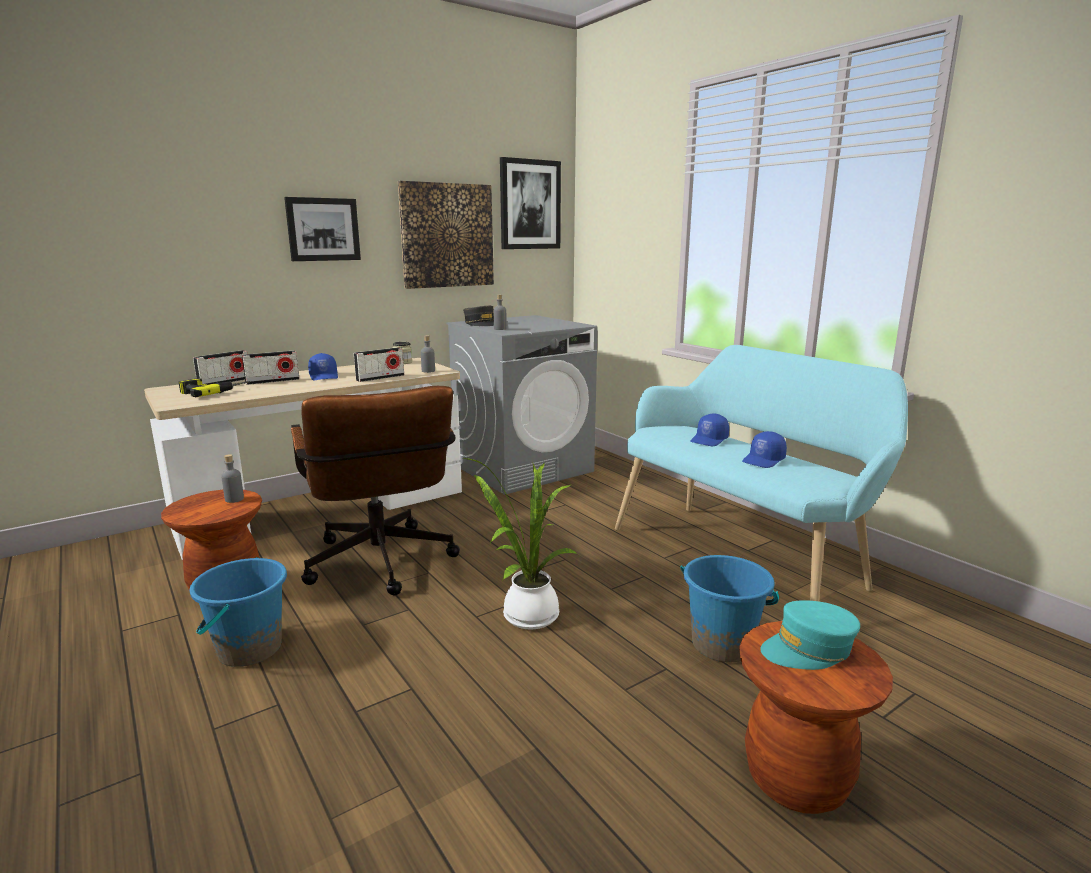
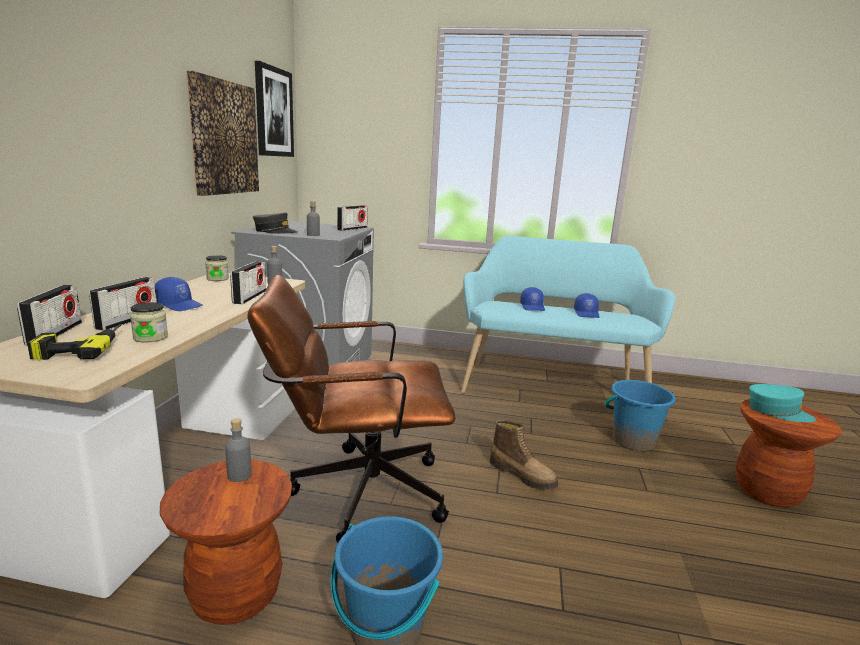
camera: 45 degrees left, 0 degrees up
(253, 392) = (150, 337): none -> jar
(323, 229) = (124, 120): picture -> none
(382, 567) = (355, 491): brown office chair -> brown office chair turned 150 degrees clockwise
(526, 615) = (523, 475): potted plant -> boot
(566, 325) = (352, 229): none -> radio
(808, 649) = (777, 411): turquoise cap -> turquoise cap turned 90 degrees counterclockwise

